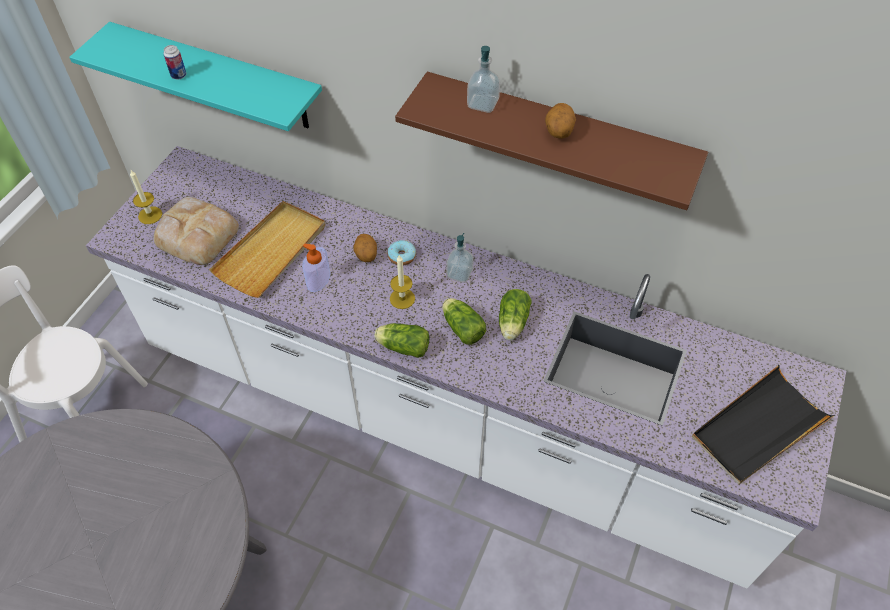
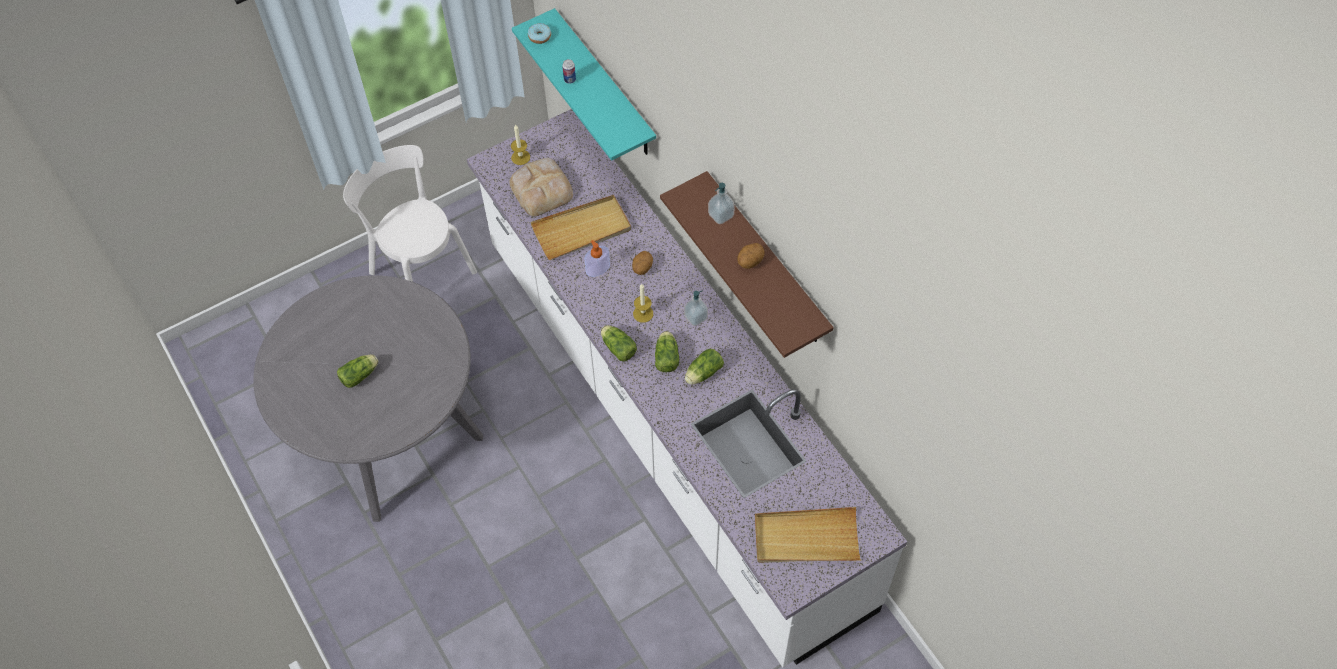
camera: 35 degrees right, 5 degrees up
(97, 558) = (361, 375): none -> lettuce
(402, 256) = (666, 282): donut -> donut (539, 36)
(758, 428) = (806, 538): black tray -> beige tray

